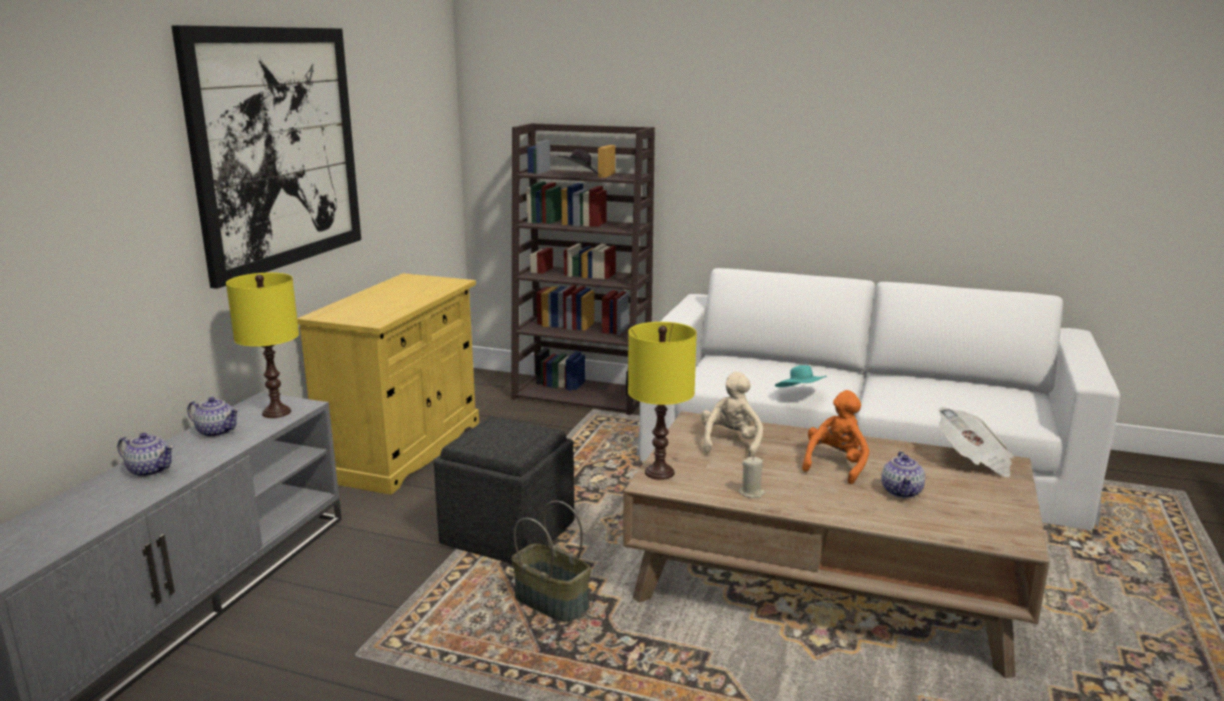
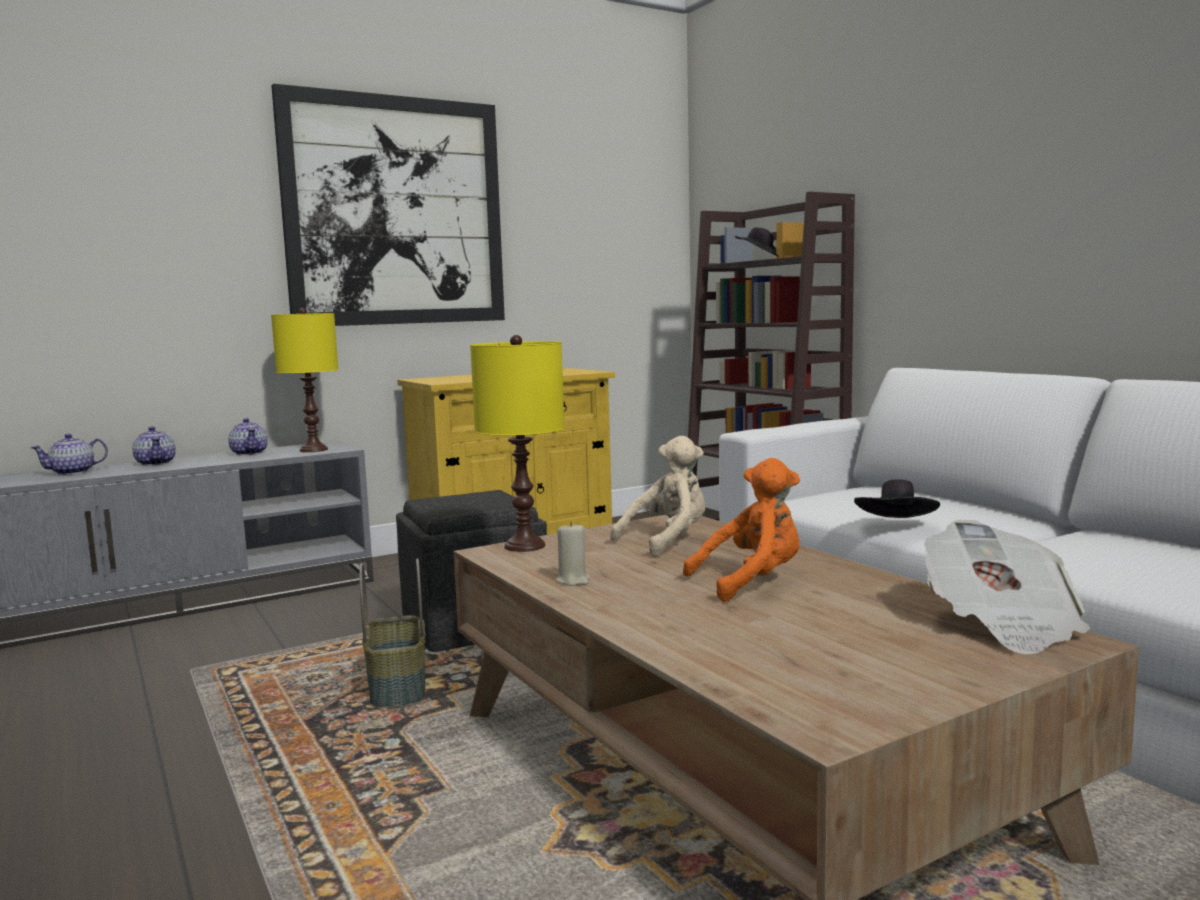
camera: 40 degrees right, 10 degrees down
(800, 394) = (897, 526): turquoise hat -> black hat
(902, 491) = (779, 625): teapot -> teapot (73, 472)

